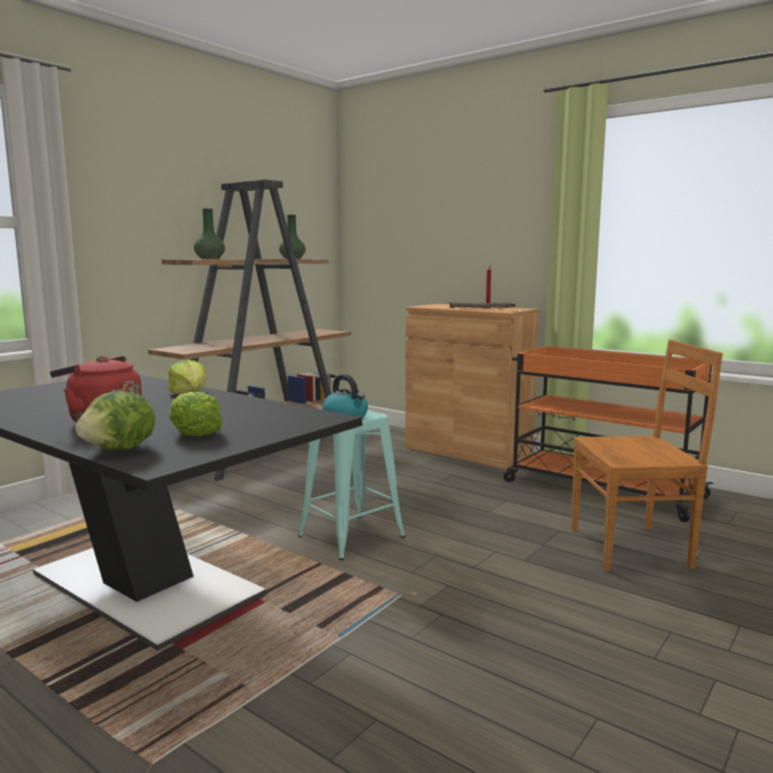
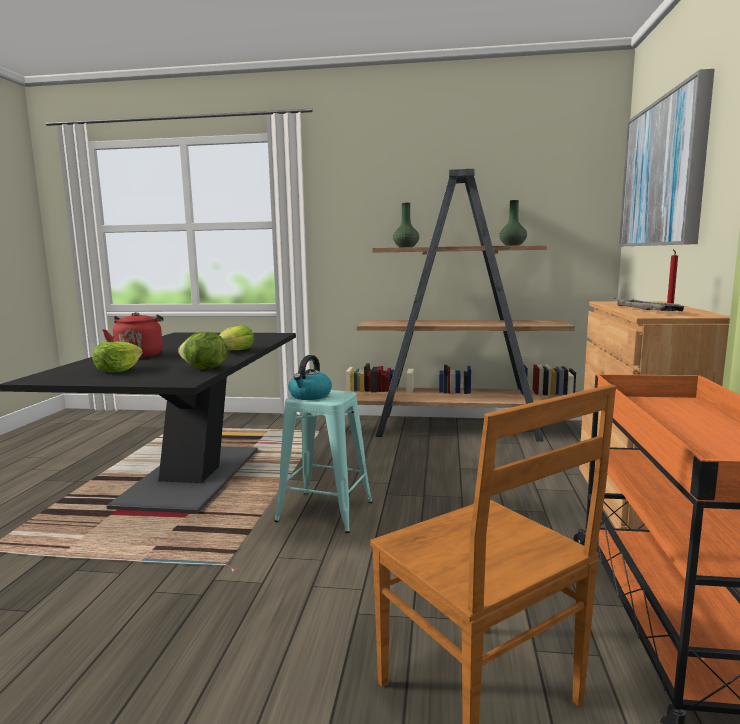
camera: 60 degrees right, 0 degrees up
(121, 449) = (69, 369): lettuce -> lettuce (204, 369)
(412, 206) = (663, 174): none -> picture

